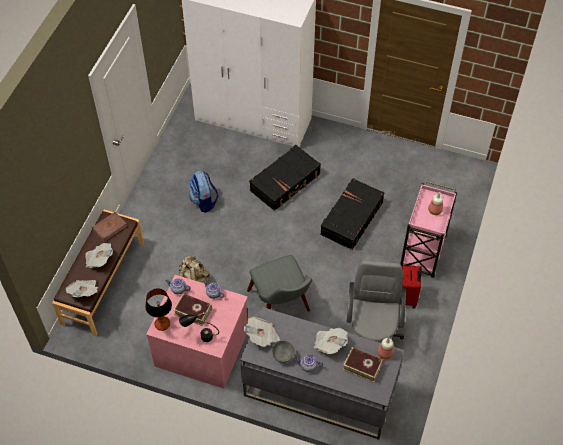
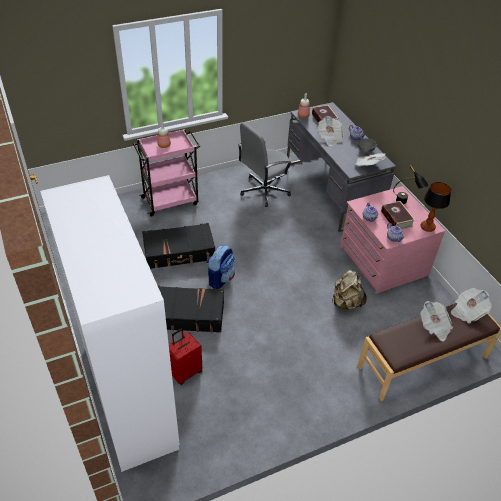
camera: 135 degrees left, 10 degrees down
(110, 227) = (401, 346): brown book -> none
(204, 201) = (268, 357): backpack -> backpack (220, 278)
(282, 306) = (299, 242): grey chair -> none
(408, 297) = (216, 190): red suitcase -> red suitcase (185, 372)

